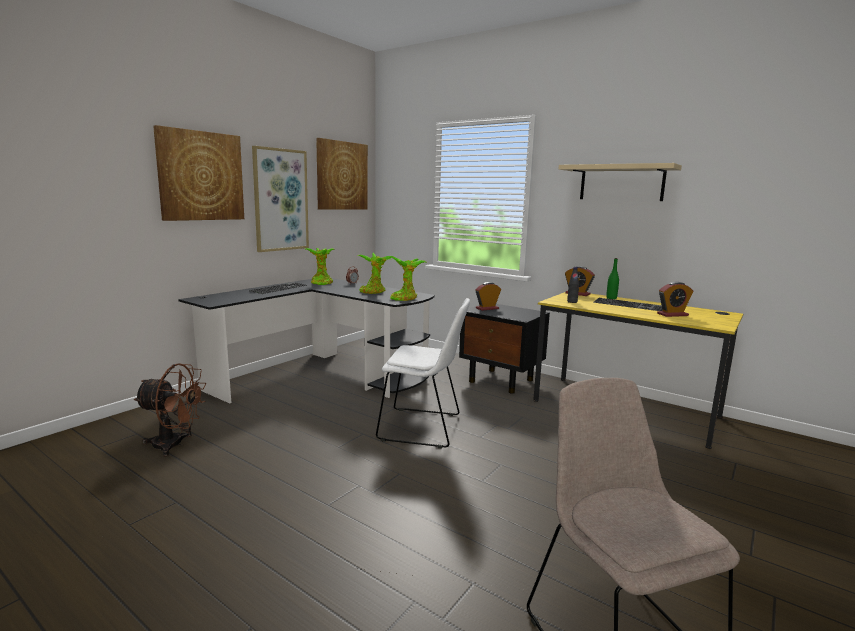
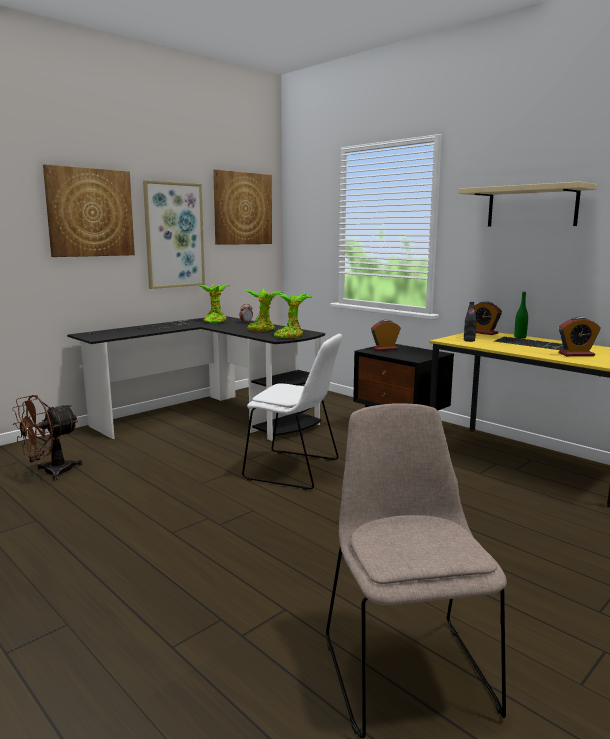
camera: 10 degrees right, 0 degrees up
(175, 445) = (50, 473): brown fan -> brown fan turned 120 degrees clockwise

